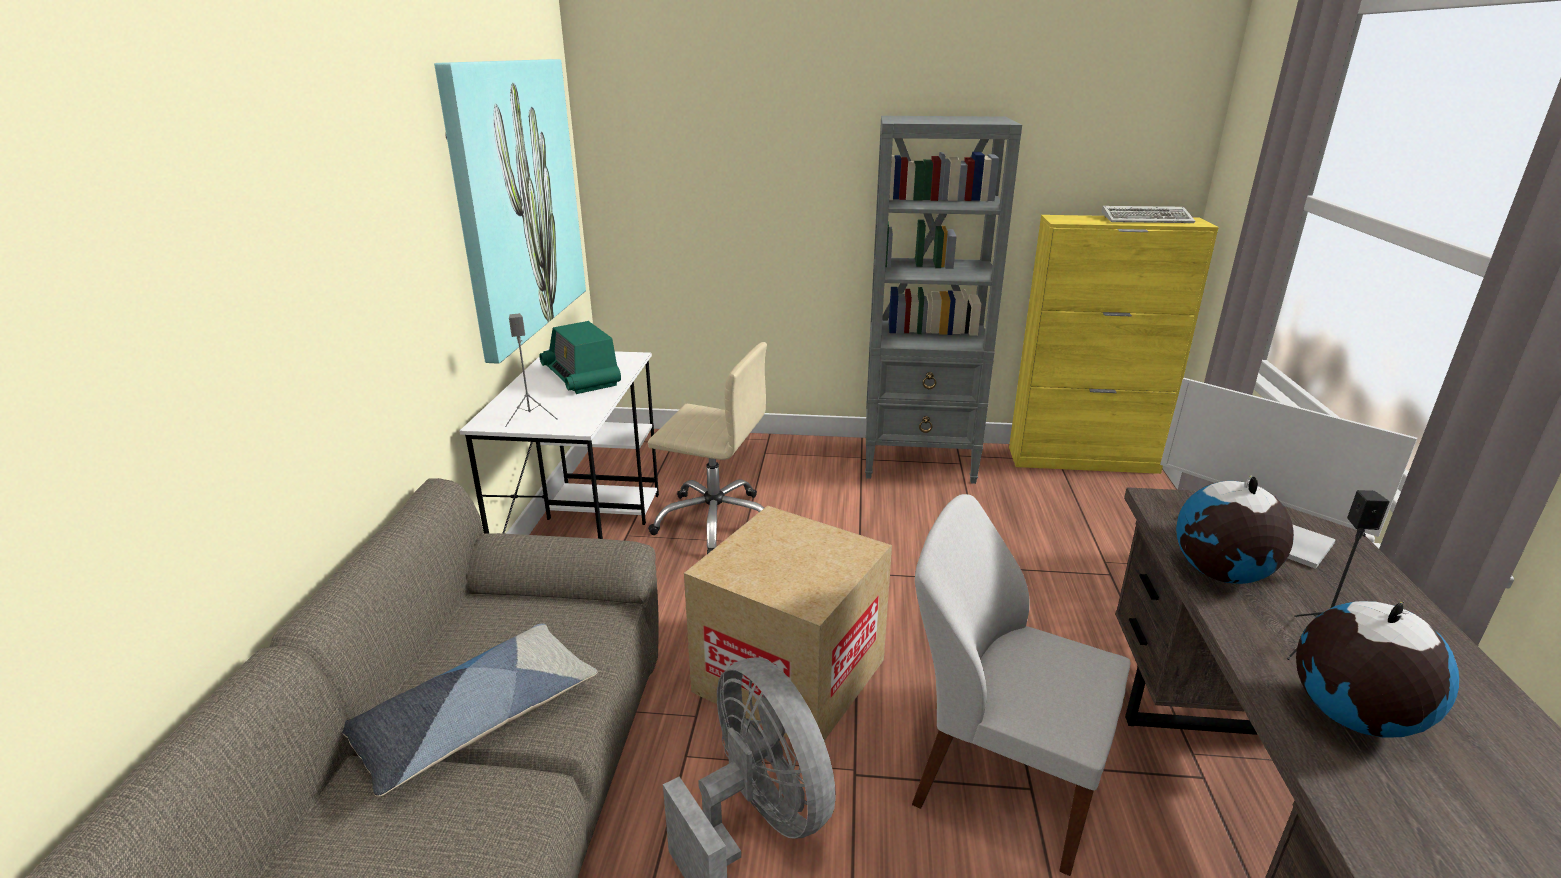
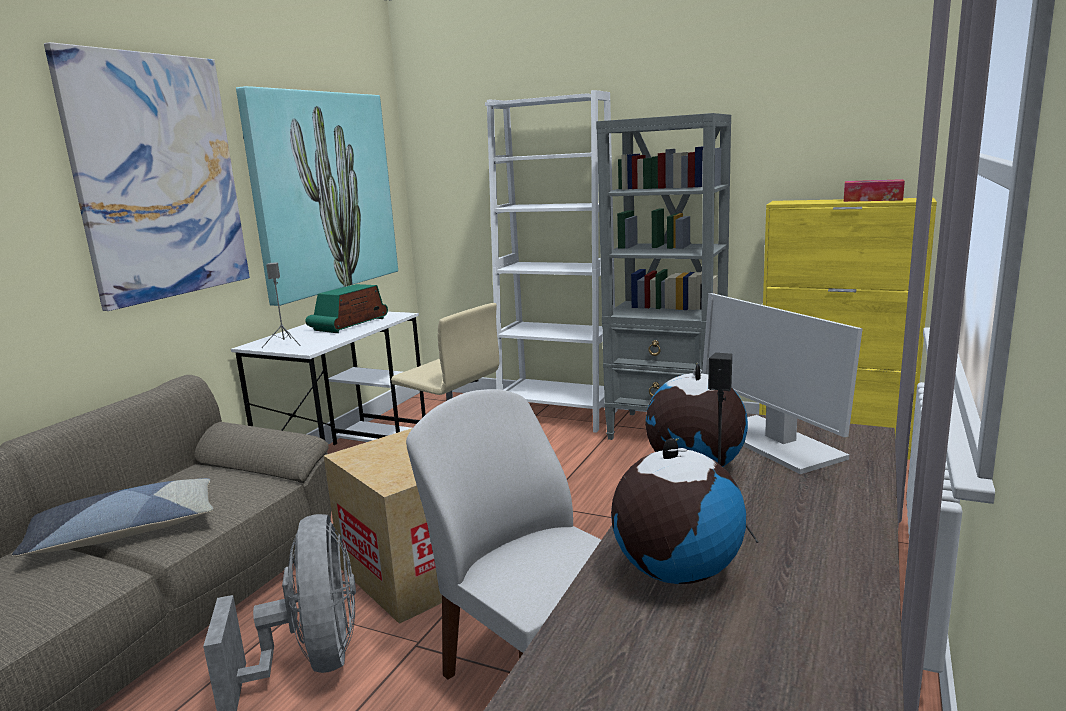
camera: 20 degrees right, 10 degrees down
(374, 210) = (158, 178): none -> picture
(581, 377) = (349, 324): radio -> radio turned 45 degrees clockwise
(790, 451) = (558, 415): none -> white bookcase
(1148, 219) = (872, 199): keyboard -> tissue box

